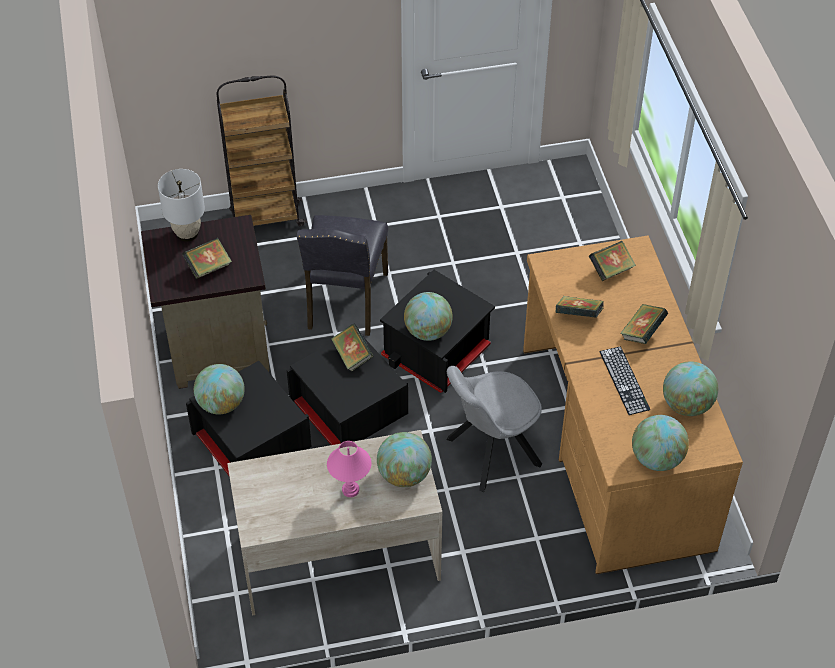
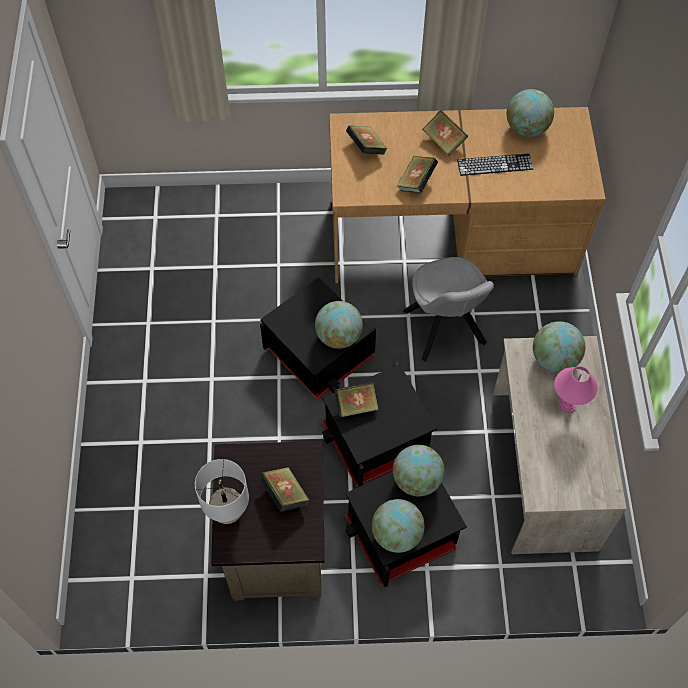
camera: 80 degrees left, 10 degrees up
(266, 219) = (102, 485): brown cart -> none
(345, 302) = (240, 423): grey chair -> none
(656, 458) = (580, 160): globe -> globe (417, 480)

